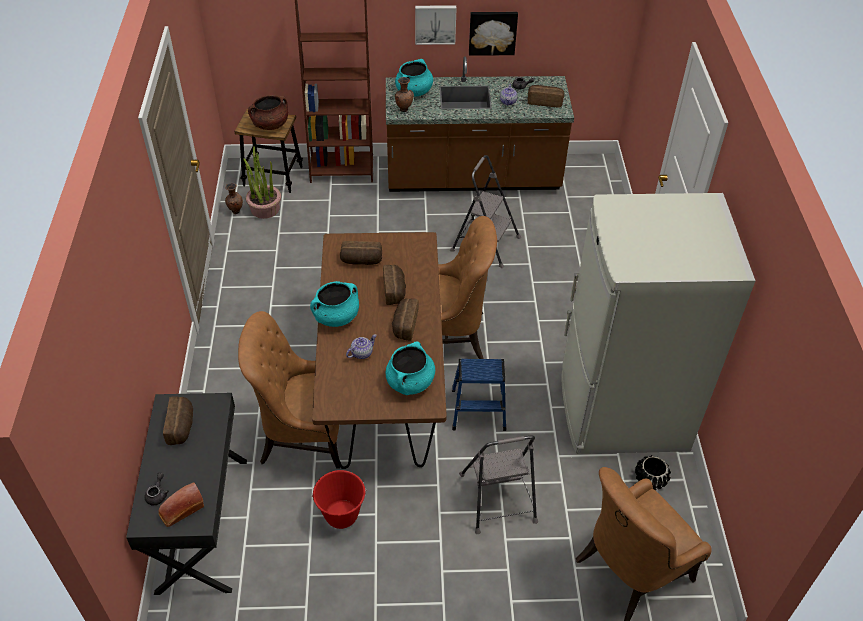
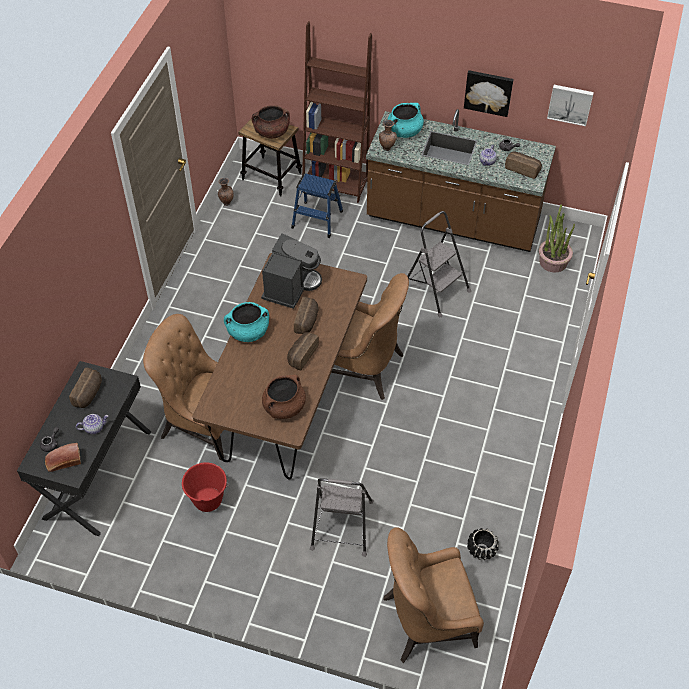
camera: 20 degrees right, 5 degrees up
(265, 208) = (252, 206): potted plant -> potted plant (553, 261)
(361, 261) = (291, 286): bread -> coffee machine
(362, 353) = (255, 370): teapot -> teapot (94, 427)
(410, 382) = (284, 407): turquoise cooking pot -> brown cooking pot
(435, 24) = (434, 73): picture -> picture (570, 104)
(478, 409) = (359, 442): blue step ladder -> blue step ladder (317, 219)
(621, 408) = (487, 478): white fridge -> none

